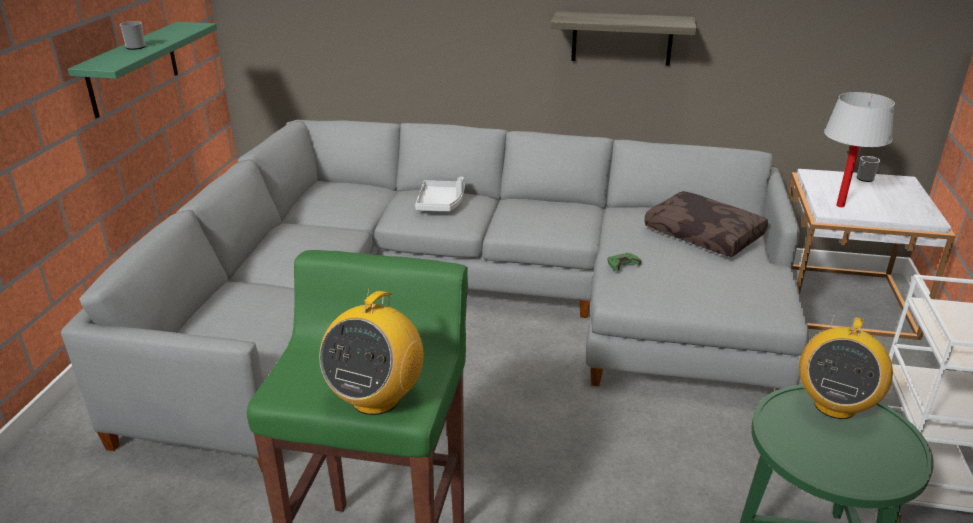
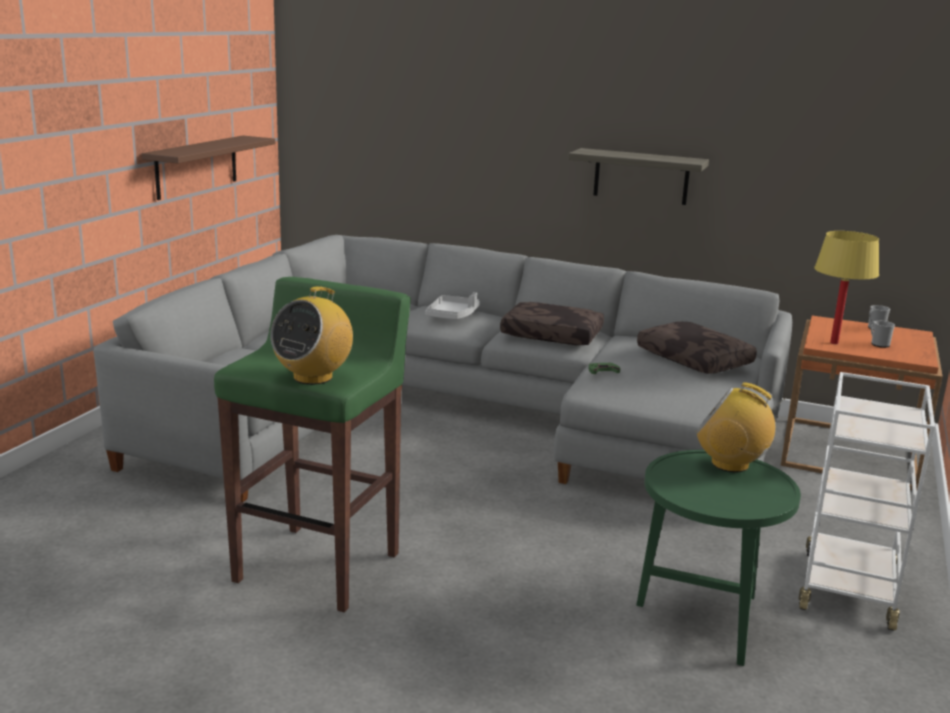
camera: 10 degrees right, 10 degrees down
(133, 69) = (196, 166): green shelf -> brown shelf
(134, 47) = (200, 146): mug -> mug (878, 344)
(549, 218) = (550, 335): none -> brown pillow
(834, 405) = (730, 464): radio -> radio turned 75 degrees clockwise
(840, 205) = (834, 343): white table lamp -> yellow table lamp
(841, 300) = (849, 453): white side table -> orange side table

